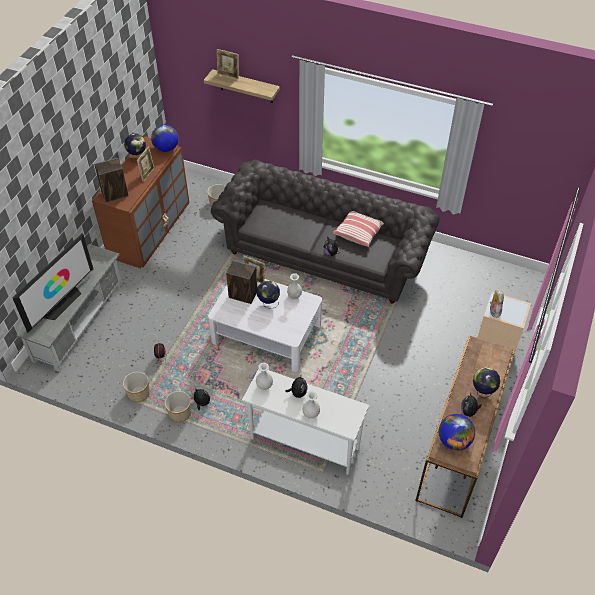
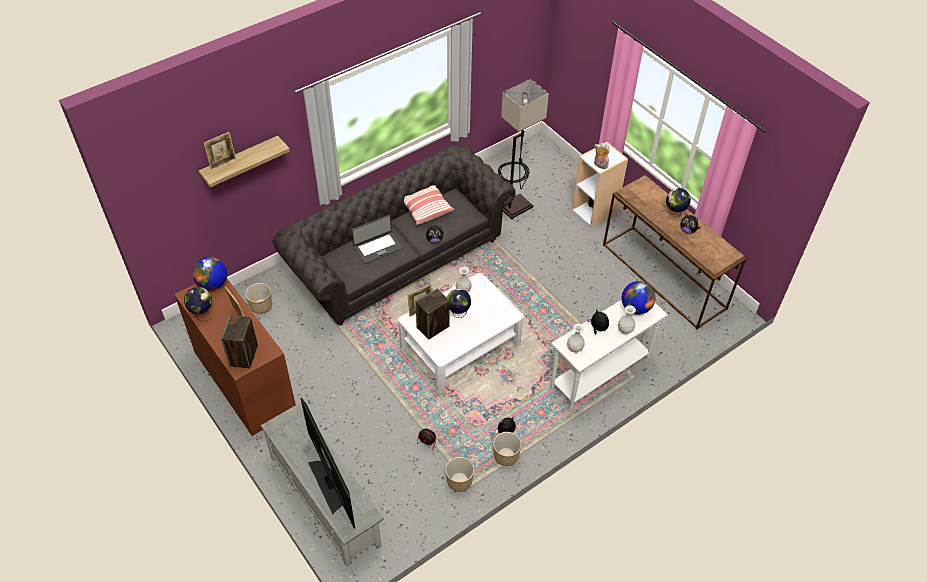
camera: 60 degrees left, 0 degrees up
(295, 224) = (377, 247): none -> laptop
(454, 441) = (709, 252): globe -> globe (635, 308)
(465, 289) = (515, 188): none -> floor lamp

